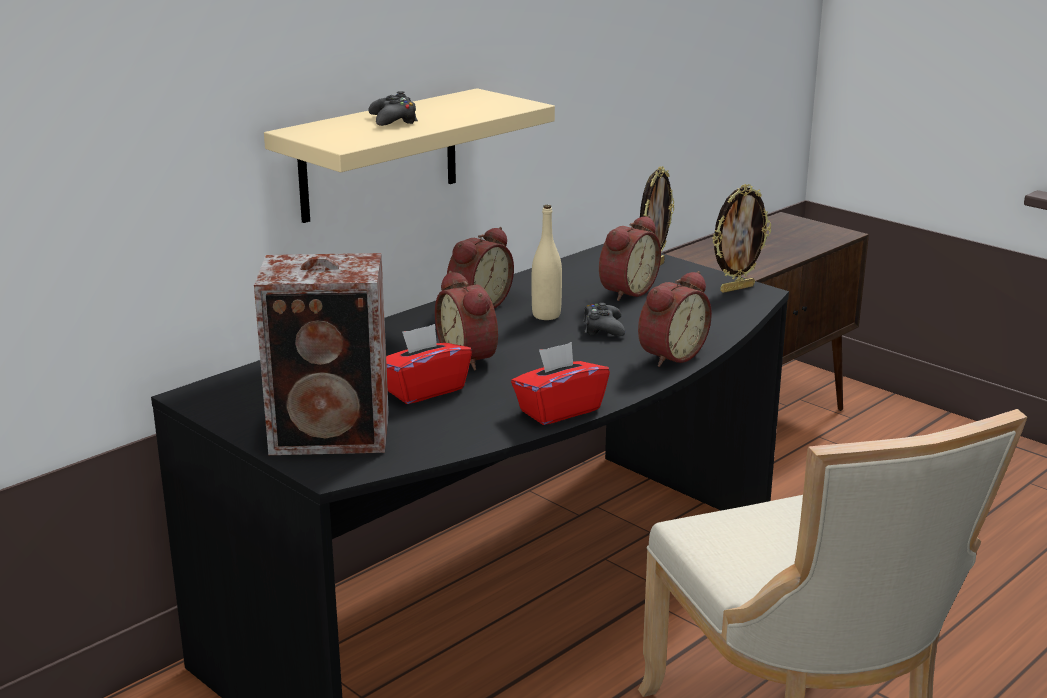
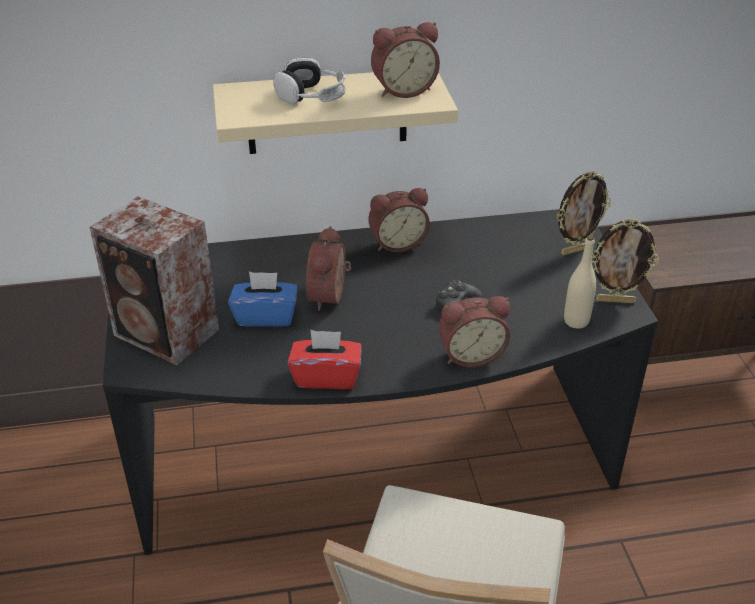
camera: 35 degrees right, 15 degrees up
(393, 120) = (311, 96): black game controller -> headphones
(424, 390) = (266, 316): red tissue box -> blue tissue box
(546, 315) = (432, 273): beige bottle -> beige bottle (576, 321)
(625, 291) = (521, 269): alarm clock -> alarm clock (403, 90)

